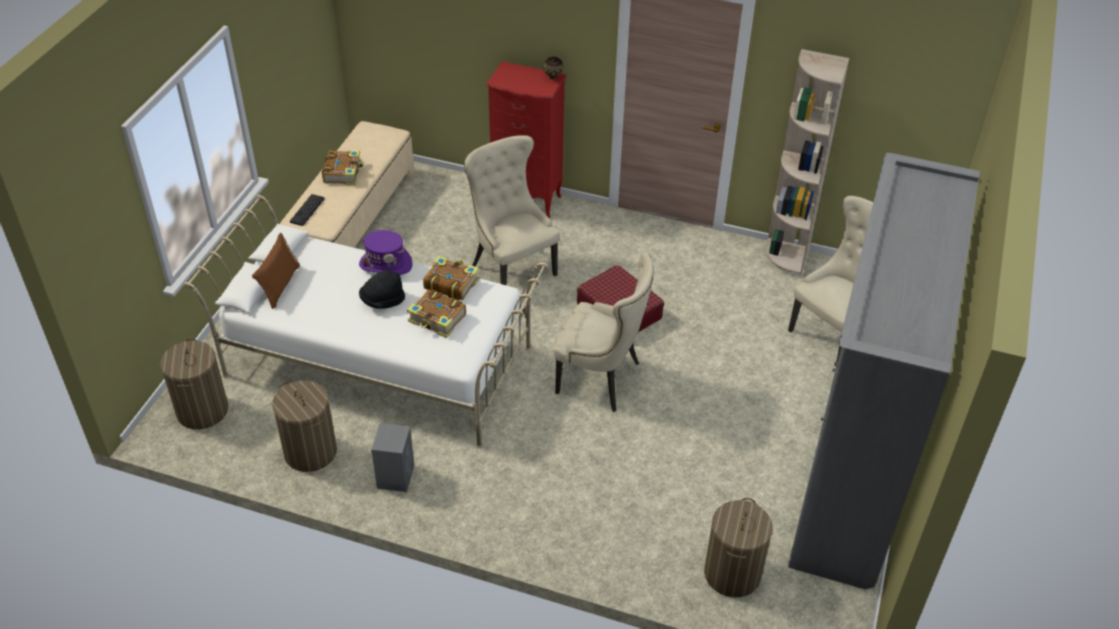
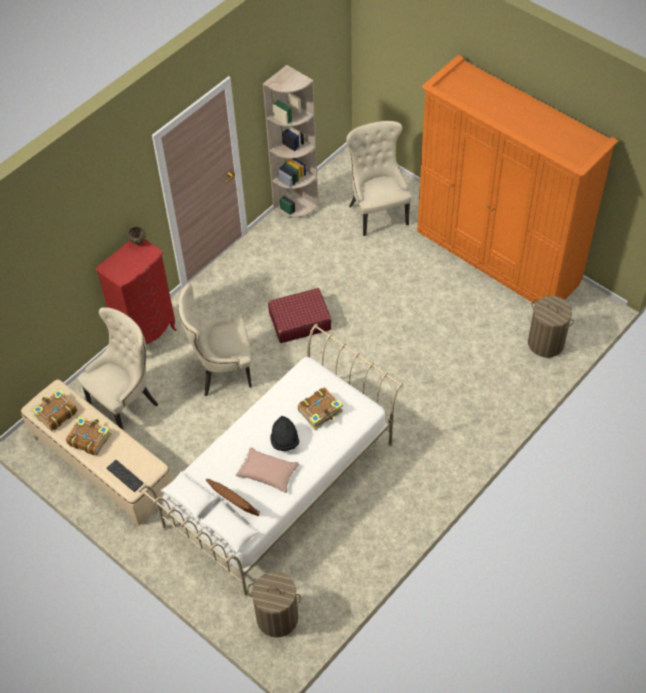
camera: 65 degrees left, 10 degrees up
(310, 452) = (351, 551): laundry basket -> none
(334, 299) = (267, 472): none -> beige pillow
(386, 264) = (244, 429): purple hat -> none
(396, 476) = (397, 502): grey speaker -> none
(451, 284) = (286, 393): book -> book (55, 414)
(600, 379) = (360, 354): beige chair -> beige chair (124, 402)
(850, 478) = (498, 257): grey wardrobe -> orange wardrobe

